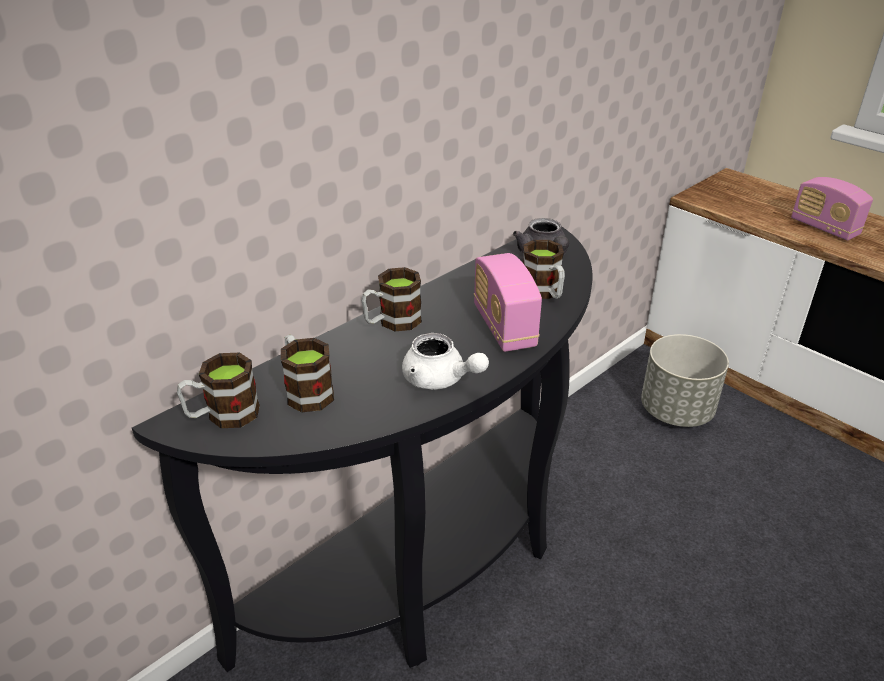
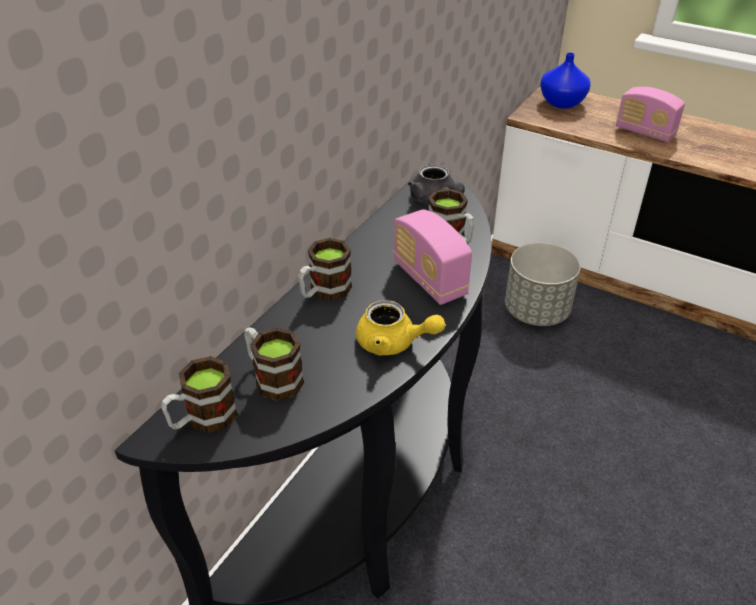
camera: 15 degrees left, 5 degrees up
(440, 380) = (394, 343): white teapot -> yellow teapot
(738, 190) = (562, 103): none -> blue vase

